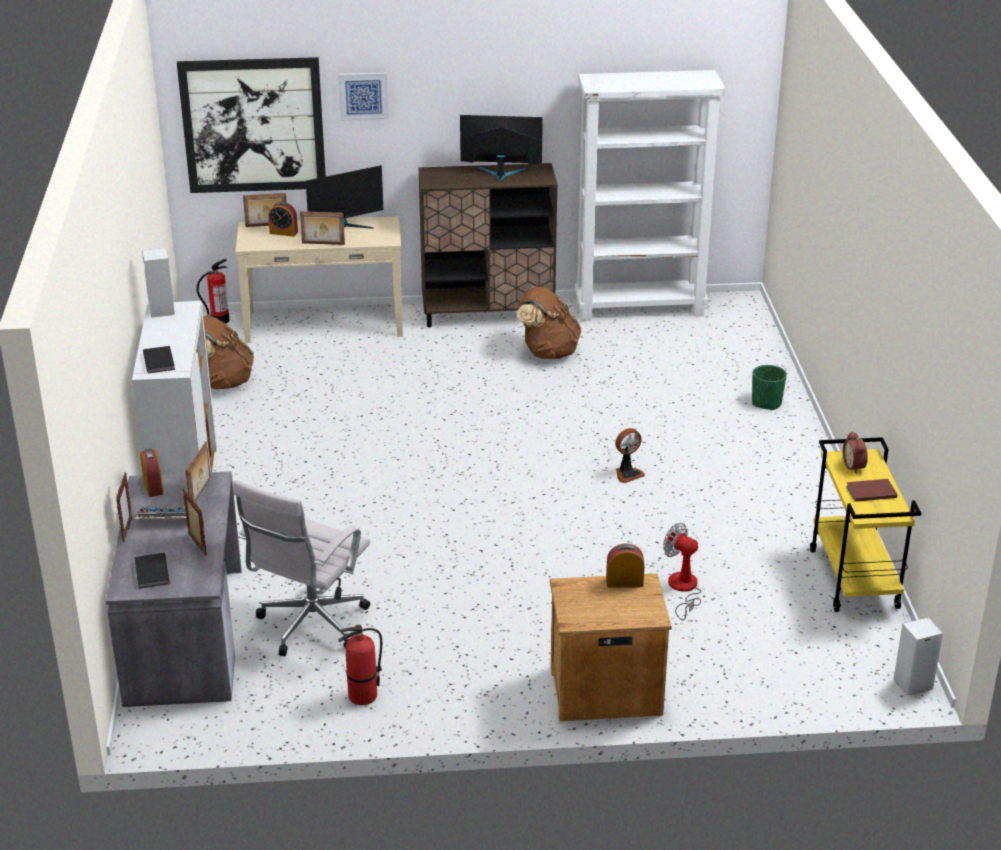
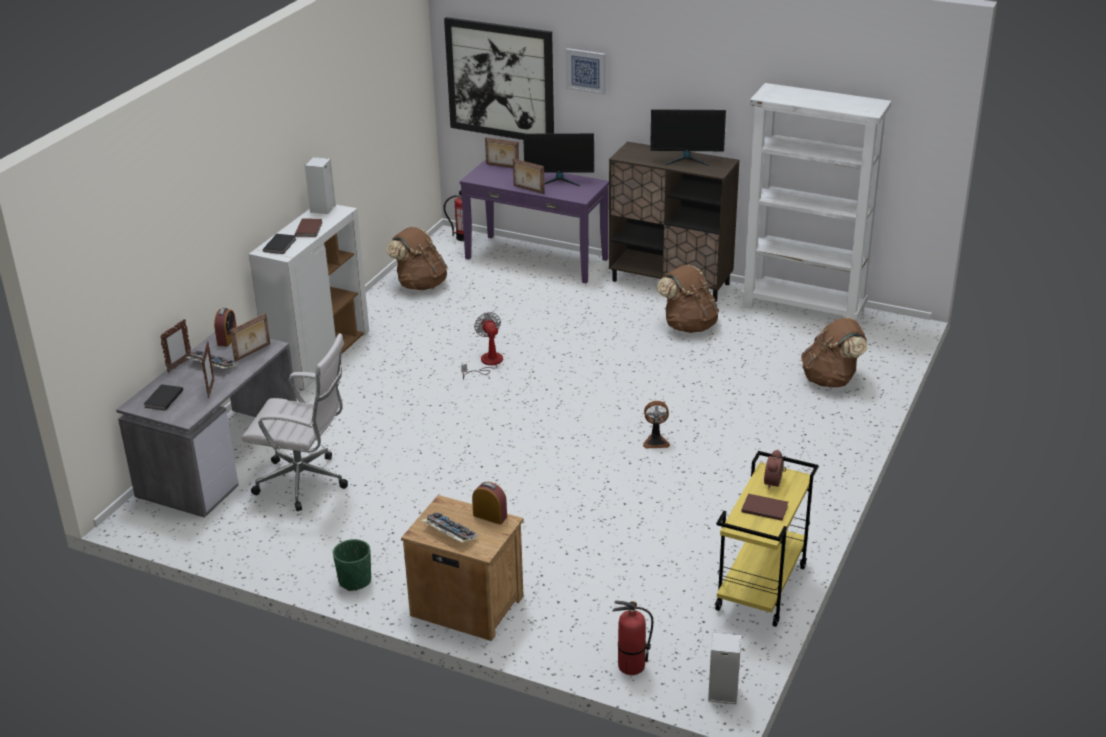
camera: 30 degrees right, 0 degrees up
(173, 335) = (309, 229): none -> brown book
(283, 232) = (509, 174): alarm clock -> none
(310, 627) = (306, 483): white office chair -> white office chair turned 135 degrees counterclockwise
(324, 323) = (536, 258): beige console table -> purple console table
(362, 696) = (291, 546): fire extinguisher -> fire extinguisher (631, 666)
(500, 173) = (686, 159): monitor -> monitor turned 150 degrees clockwise
(602, 611) = (448, 533): none -> keyboard
(683, 589) = (607, 548): fan -> fan (487, 363)
(729, 369) = (831, 380): none -> brown backpack
(766, 403) = (835, 417): green planter -> green planter (354, 580)

